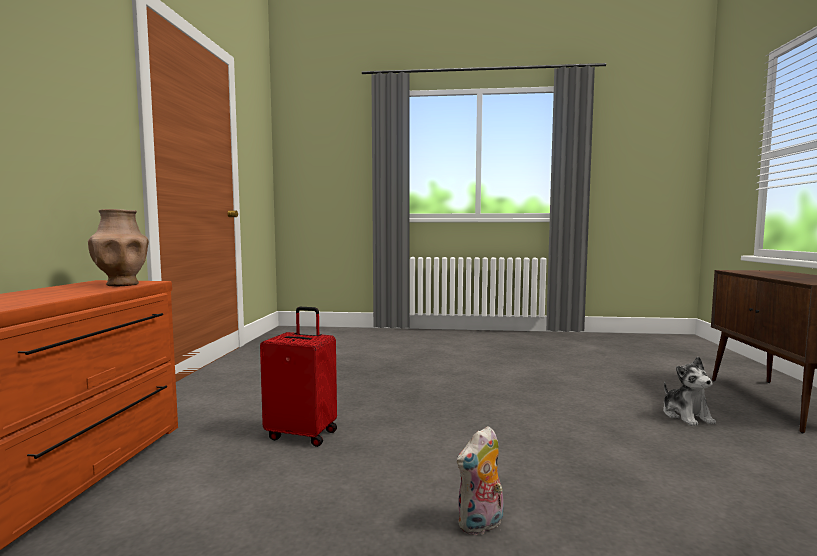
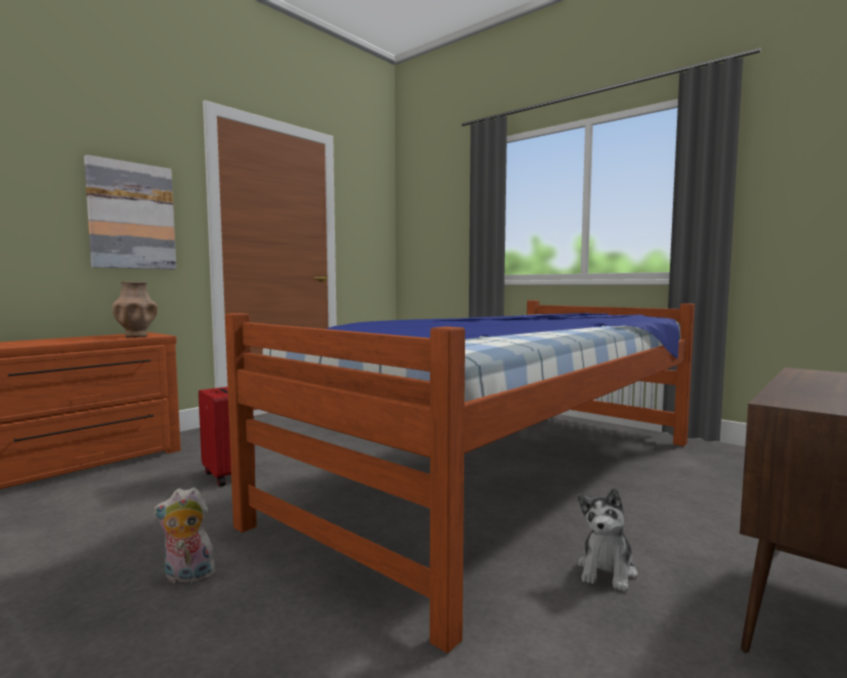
camera: 35 degrees right, 0 degrees up
(68, 118) = (131, 216): none -> picture
(520, 378) = (505, 476): none -> bed

